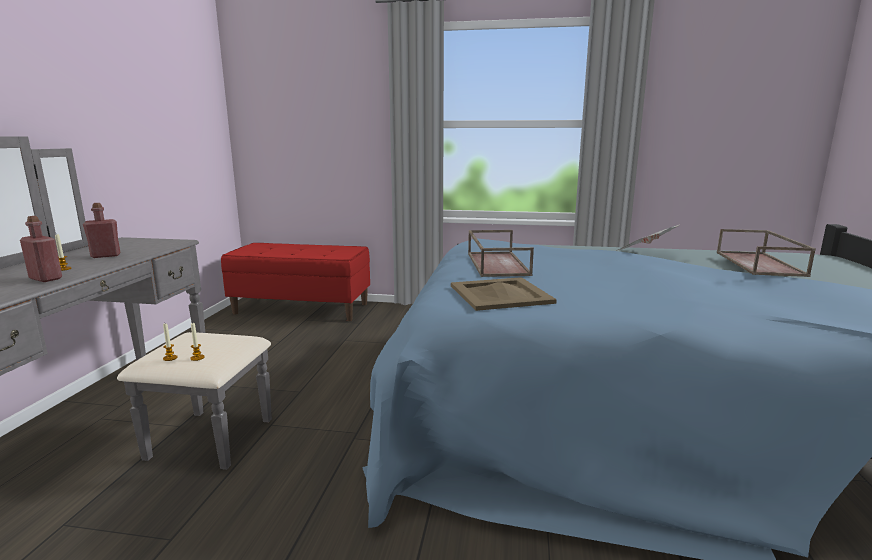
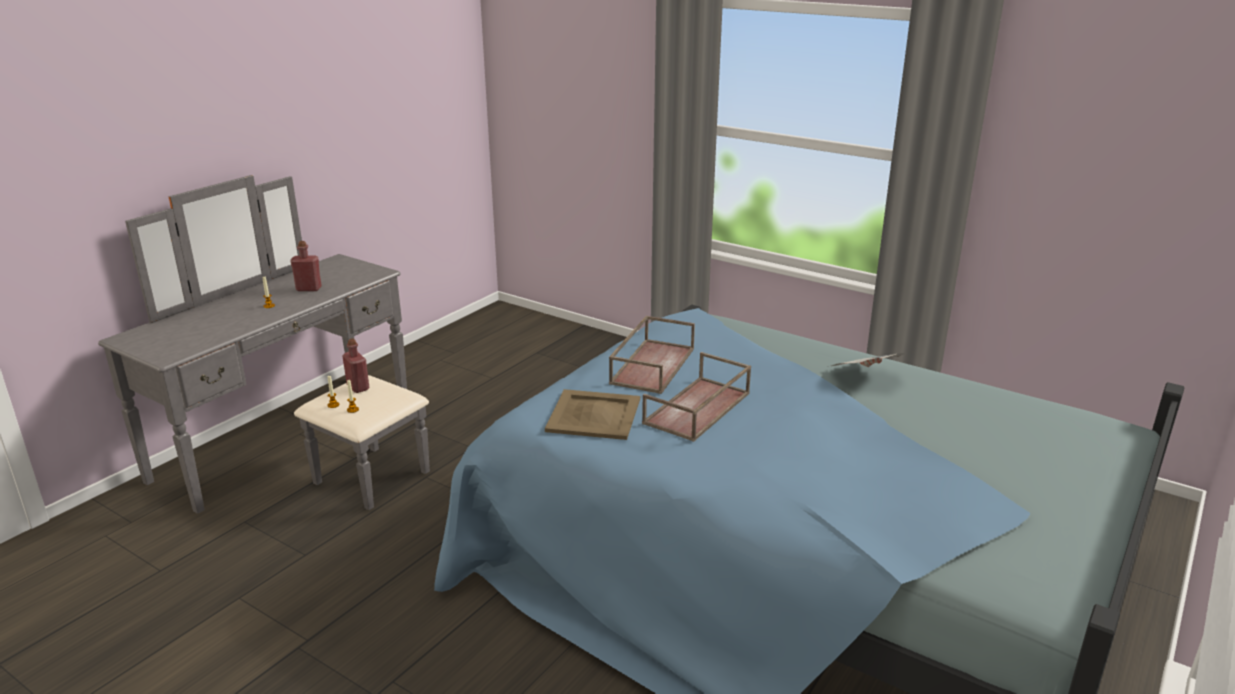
camera: 25 degrees right, 10 degrees up
(45, 279) = (251, 319): red bottle -> red bottle (358, 387)
(302, 308) = (544, 334): red bench -> none
(760, 264) = (960, 430): brown tray -> brown tray (697, 409)

